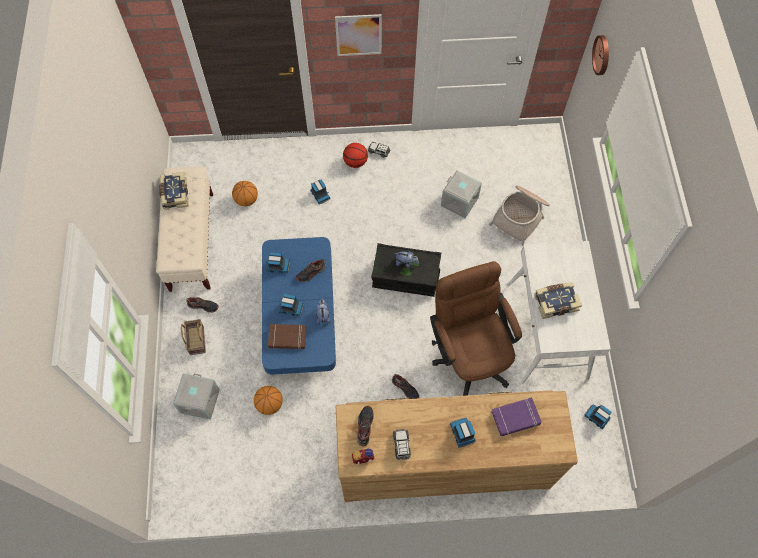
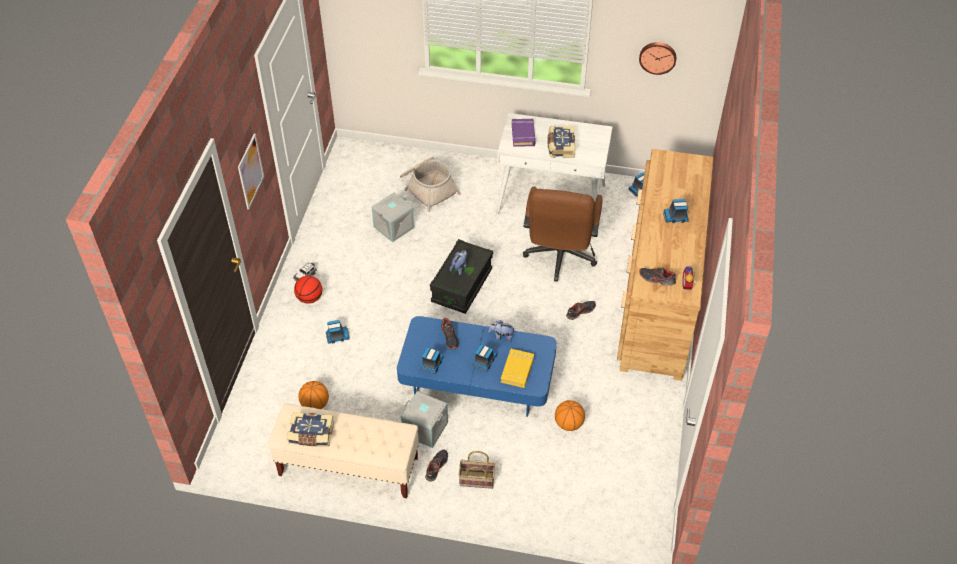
camera: 75 degrees left, 15 degrees down
(200, 401) = (550, 486): grey storage box -> grey storage box (426, 428)
(287, 338) = (517, 370): brown book -> yellow book
(401, 445) = (679, 258): toy car -> none
(469, 355) = (559, 258): brown office chair -> brown office chair turned 75 degrees counterclockwise
(515, 418) = (669, 182): purple book -> purple book (523, 135)
(602, 55) = (363, 21): wall clock -> wall clock (657, 57)

